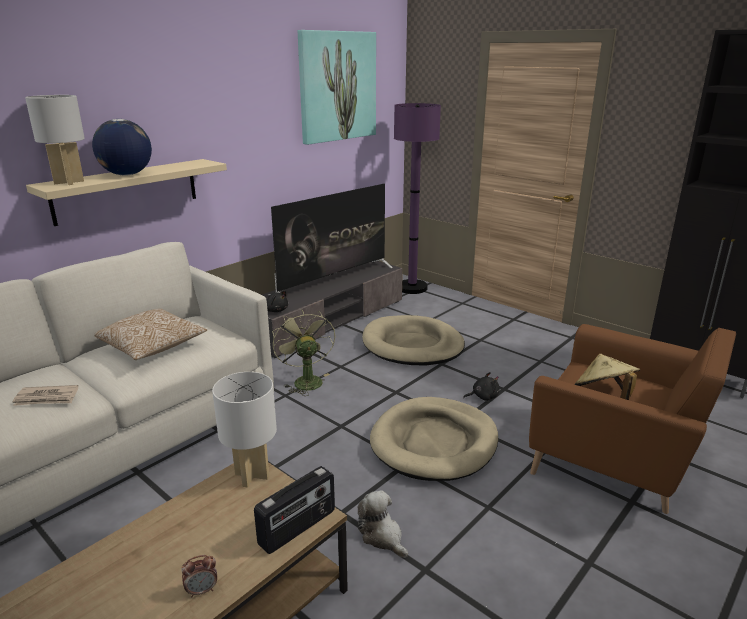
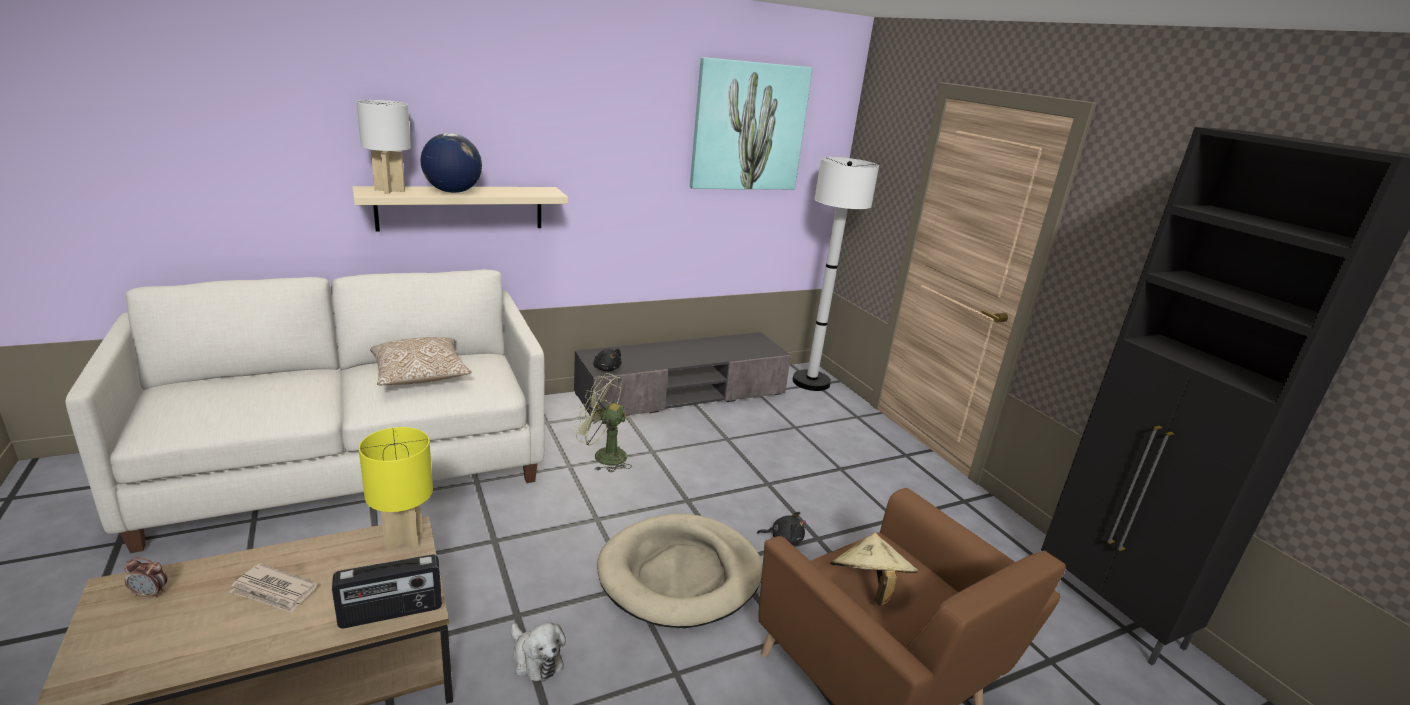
camera: 20 degrees right, 0 degrees up
(47, 398) = (285, 400): newspaper -> newspaper (274, 591)
(202, 590) = (254, 639): alarm clock -> alarm clock (150, 594)
(252, 476) = (403, 541): white table lamp -> yellow table lamp
(305, 380) = (602, 456): green fan -> green fan turned 75 degrees counterclockwise
(334, 280) = (699, 350): television -> none
(382, 536) = (535, 658): plush toy -> plush toy turned 150 degrees clockwise
(412, 288) = (811, 382): purple floor lamp -> white floor lamp
(412, 345) = (753, 451): beige dog bed -> none

